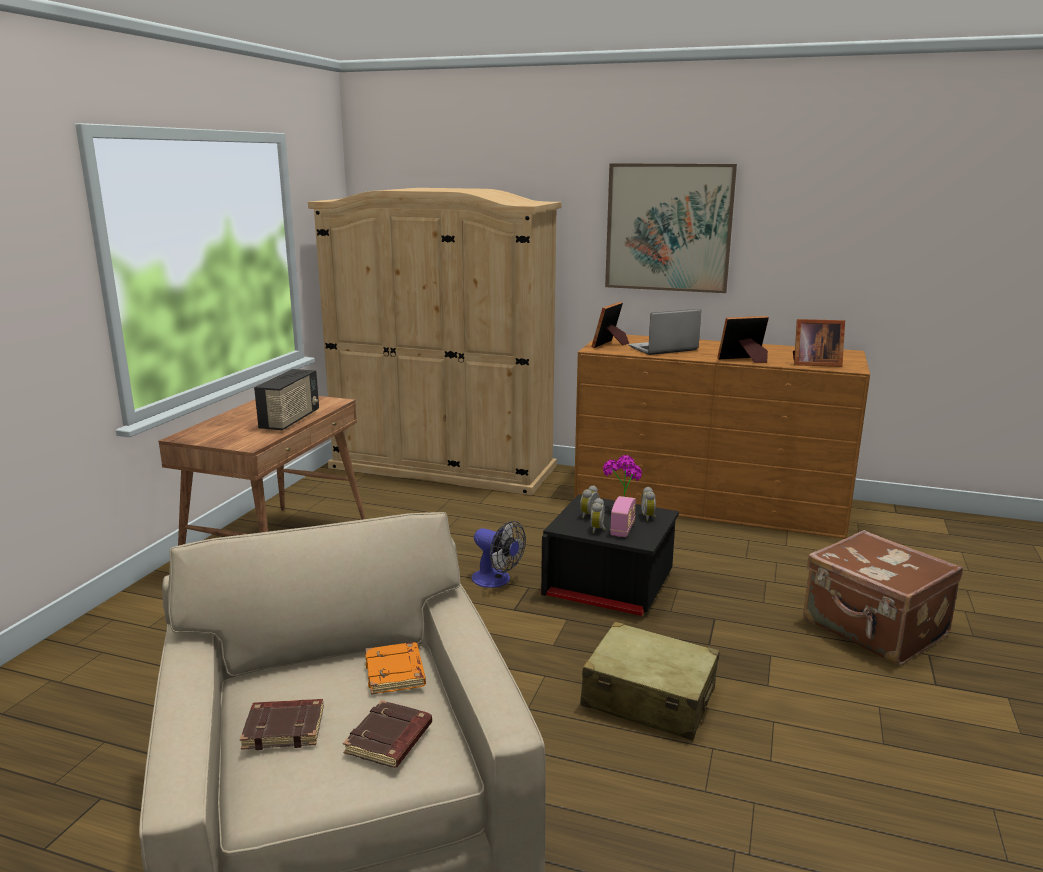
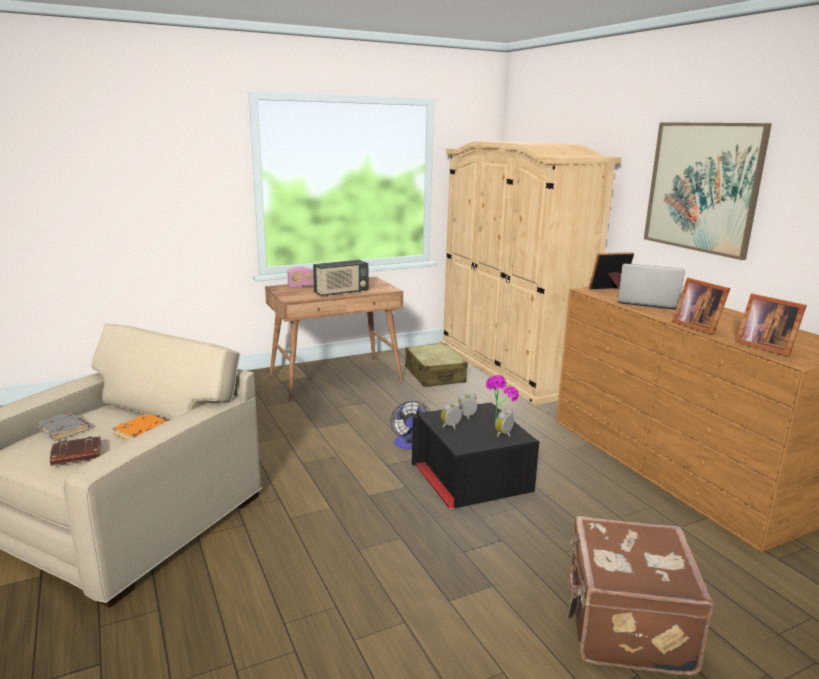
camera: 45 degrees right, 0 degrees up
(285, 728) = (65, 429): brown book -> grey book
(622, 529) = (467, 434): radio -> radio (301, 286)
(648, 698) = (359, 555): beige suitcase -> beige suitcase (435, 375)
(744, 360) = (697, 326): picture frame -> picture frame turned 150 degrees counterclockwise

